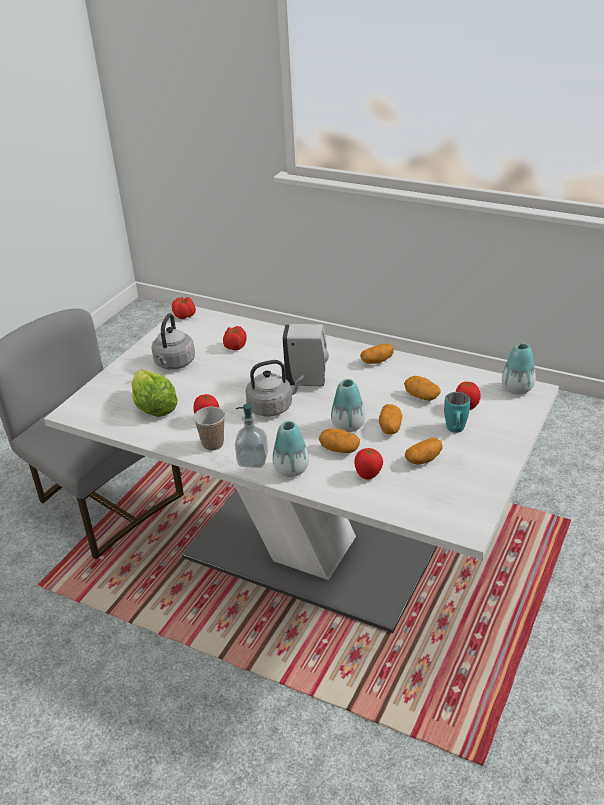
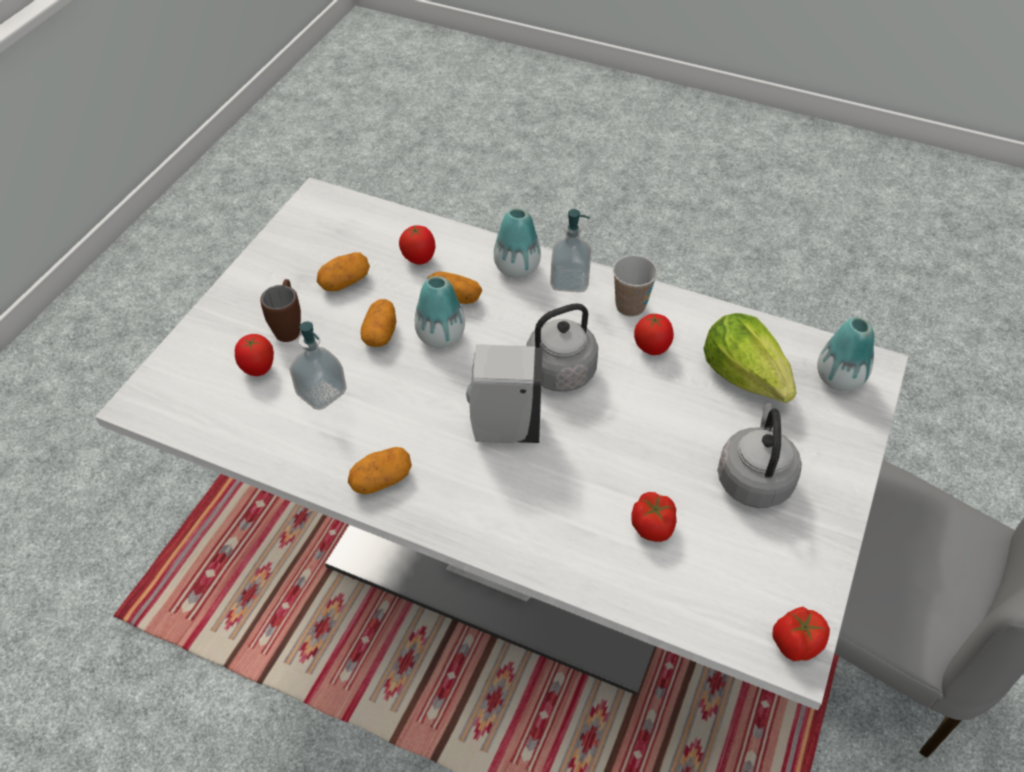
camera: 175 degrees right, 15 degrees up
(421, 396) = (321, 393): potato -> soap dispenser
(455, 431) = (289, 326): turquoise mug -> brown mug
(517, 388) = (164, 408): vase -> vase (839, 378)

